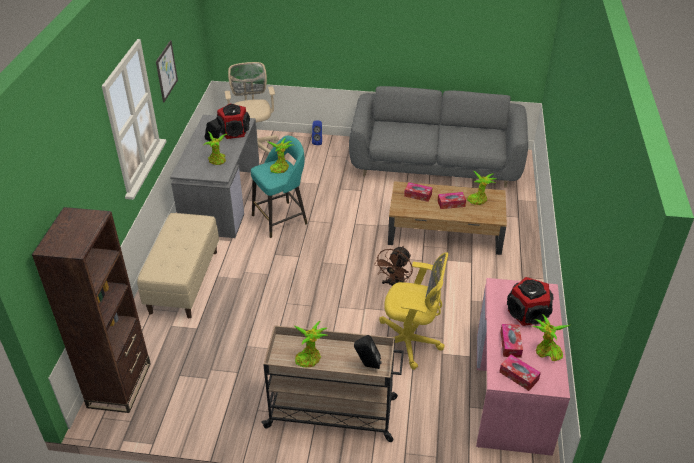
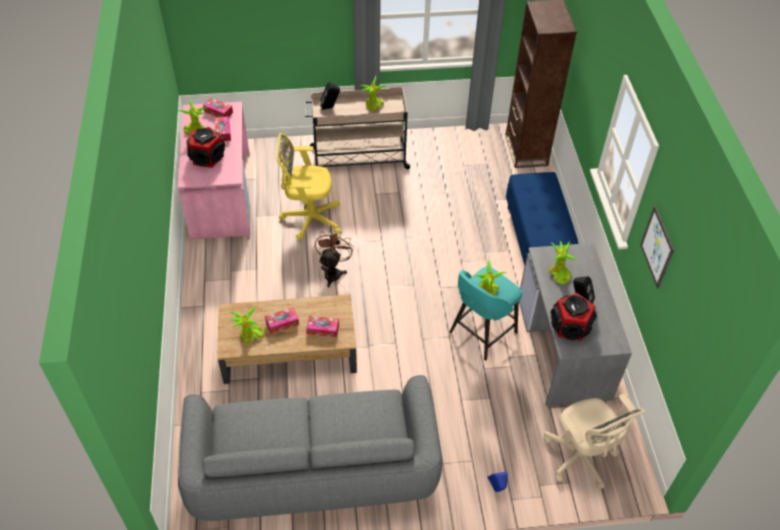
camera: 165 degrees right, 10 degrees up
(184, 281) = (537, 240): beige bench -> blue bench

